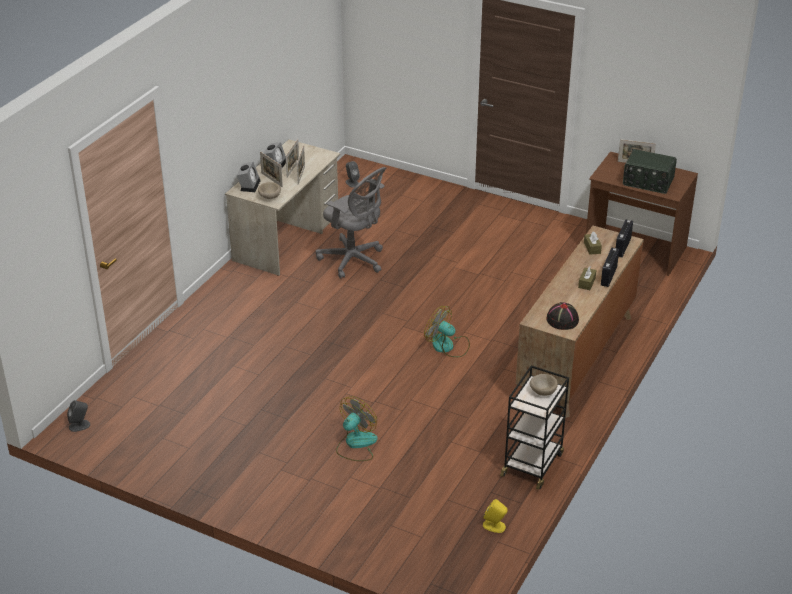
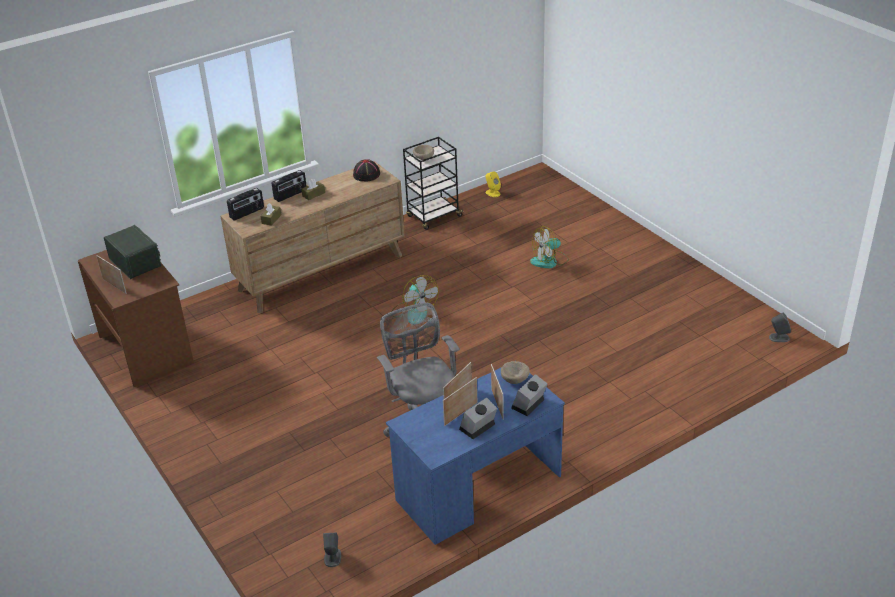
camera: 150 degrees left, 0 degrees up
(286, 239) = (478, 488): beige desk -> blue desk

